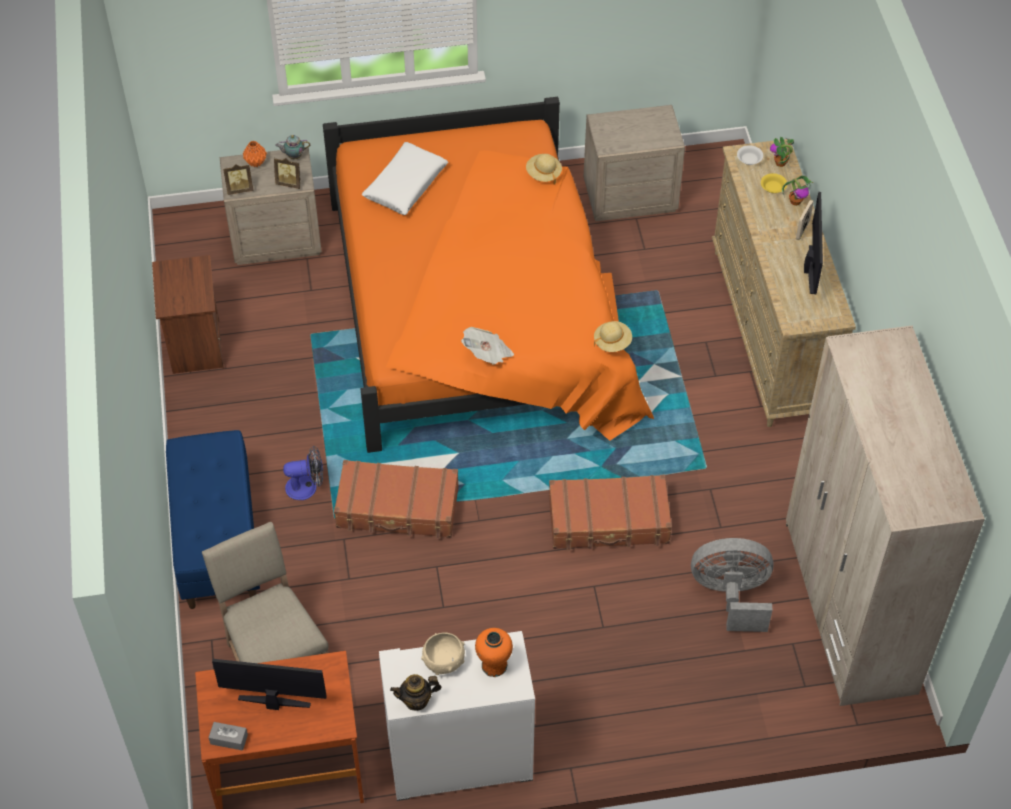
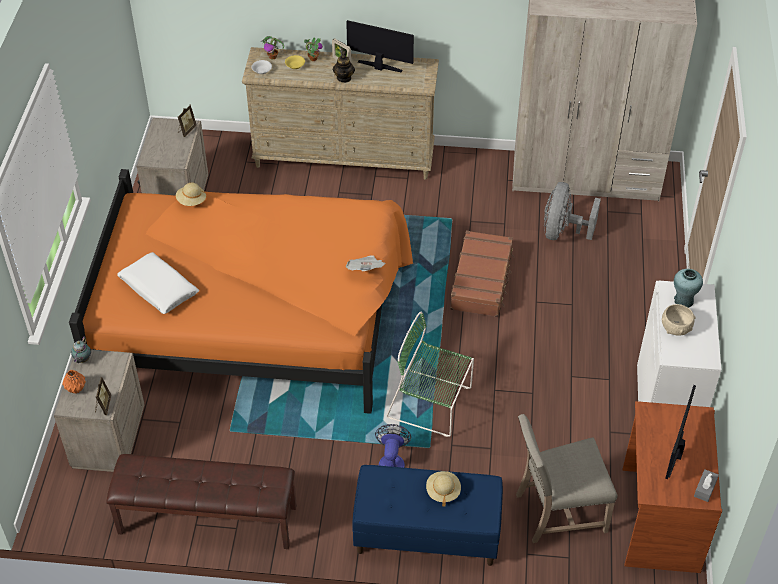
camera: 75 degrees left, 5 degrees down
(194, 346) = (207, 520): brown nightstand -> brown bench
(289, 183) = (114, 368): picture frame -> picture frame (186, 130)
(398, 508) = (432, 404): brown suitcase -> green chair
(416, 700) = (707, 350): teapot -> teapot (344, 78)
(494, 665) = (683, 301): orange vase -> turquoise vase
(612, 342) = (380, 199): beige hat -> beige hat (443, 491)

